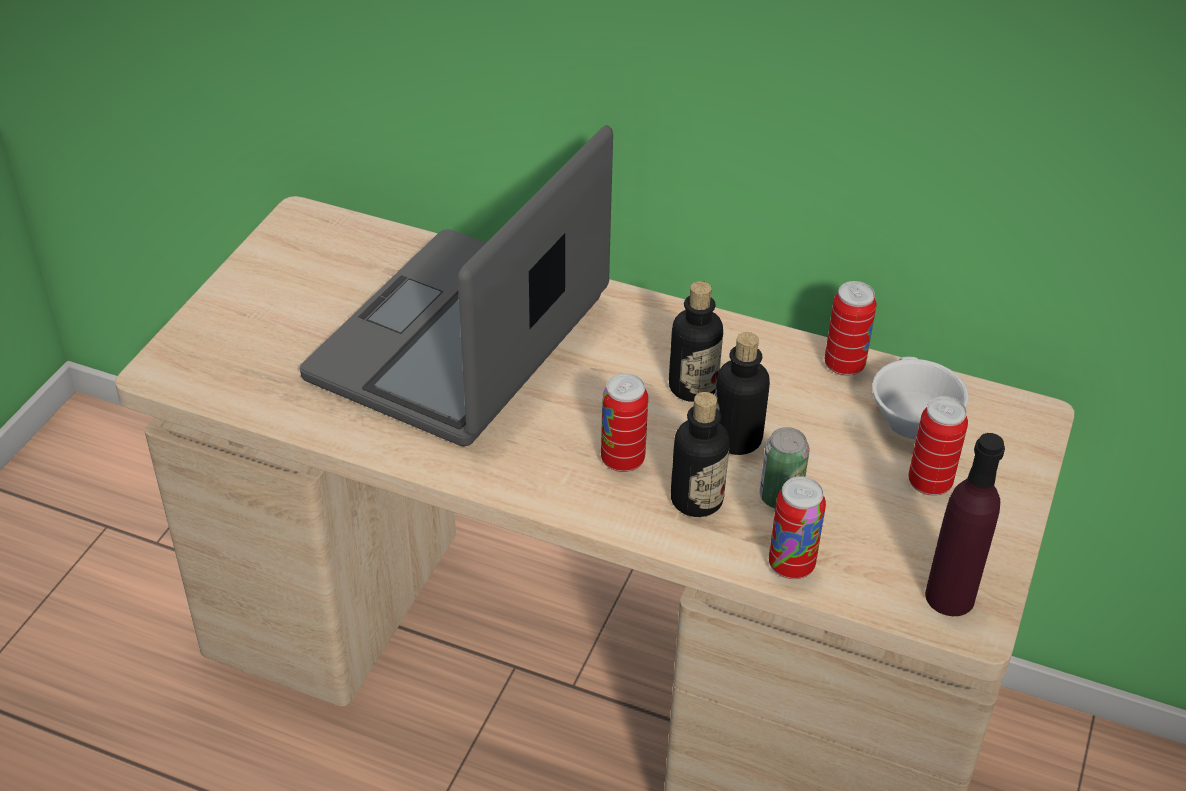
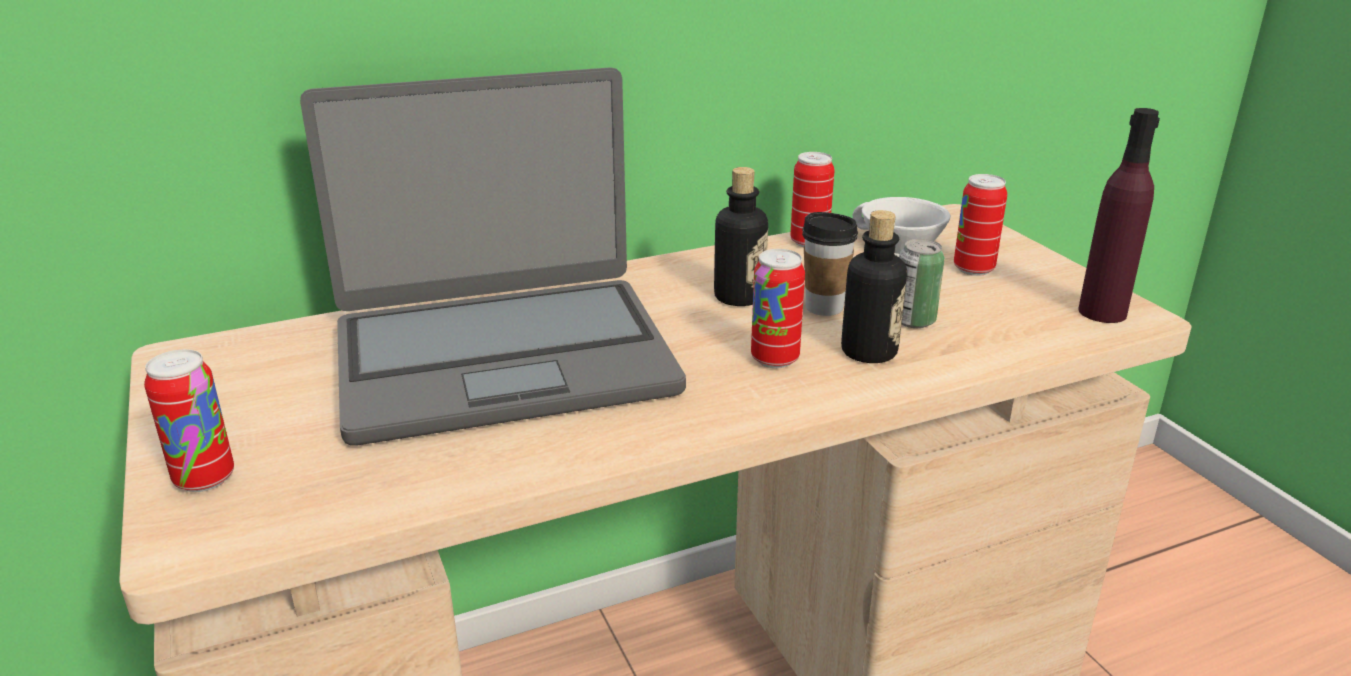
camera: 45 degrees left, 15 degrees down
(462, 340) = (503, 358): laptop -> laptop turned 90 degrees counterclockwise
(736, 439) = (824, 307): bottle -> cup
(791, 565) = (996, 350): can -> can (204, 479)

